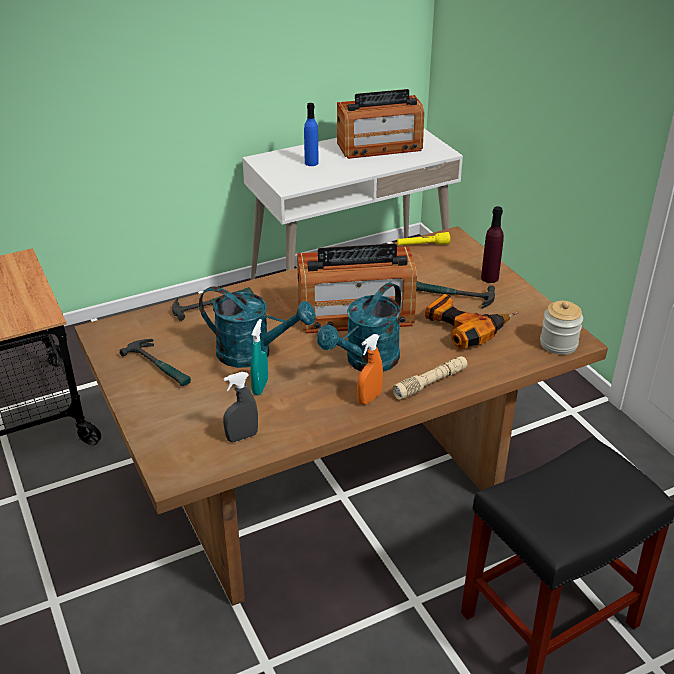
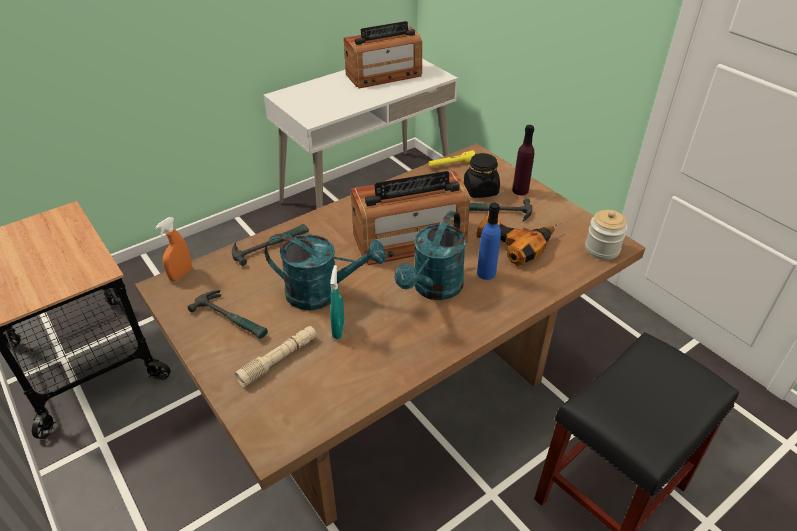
camera: 10 degrees left, 5 degrees up
(242, 437) = (333, 388): grey spray bottle -> none
(311, 163) = (327, 95): blue bottle -> blue bottle (486, 273)
(369, 398) = (447, 328): orange spray bottle -> orange spray bottle (181, 274)
(430, 383) = (500, 304): beige flashlight -> beige flashlight (279, 360)
(446, 273) = (480, 190): none -> black jar

